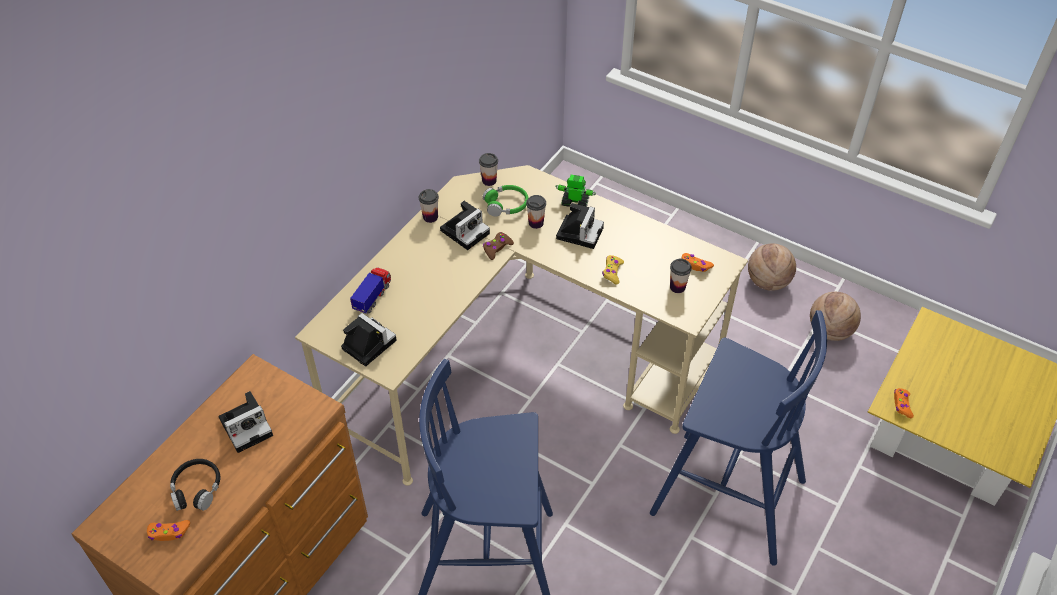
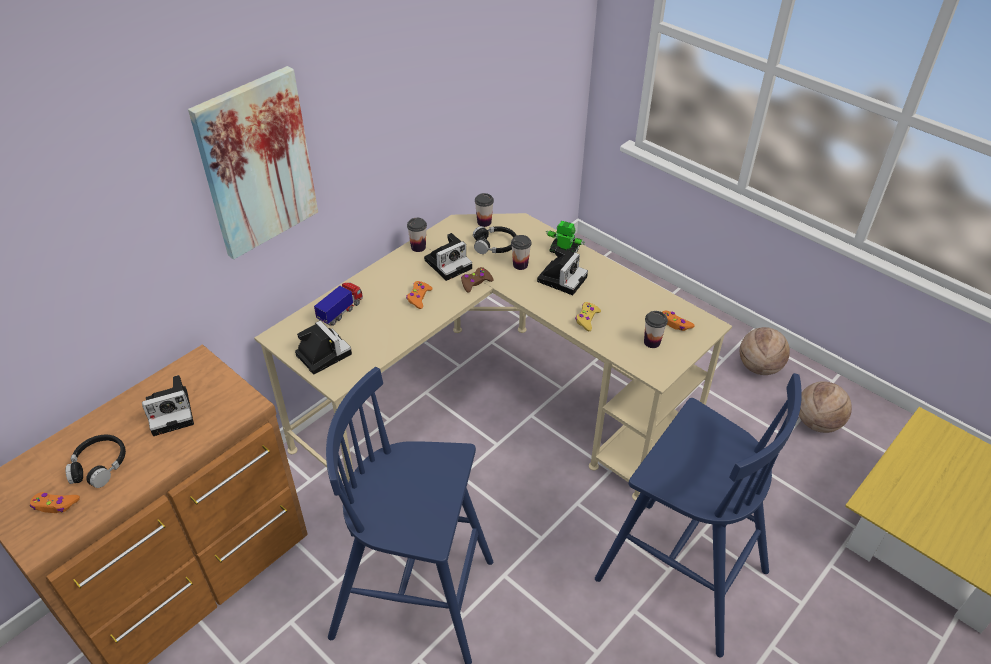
camera: 10 degrees right, 5 degrees down
(291, 176) = (256, 163): none -> picture
(506, 205) = (495, 245): green headphones -> black headphones
(902, 405) = (885, 504): orange game controller -> orange game controller (419, 297)

